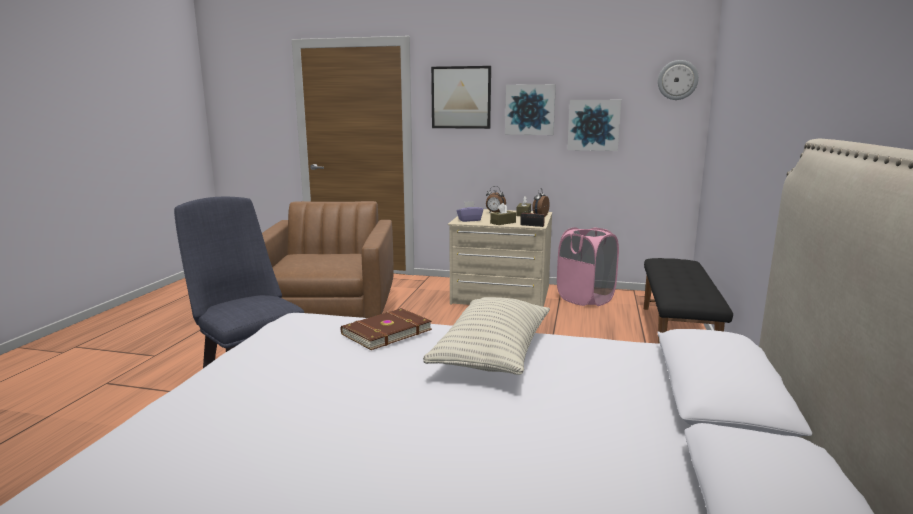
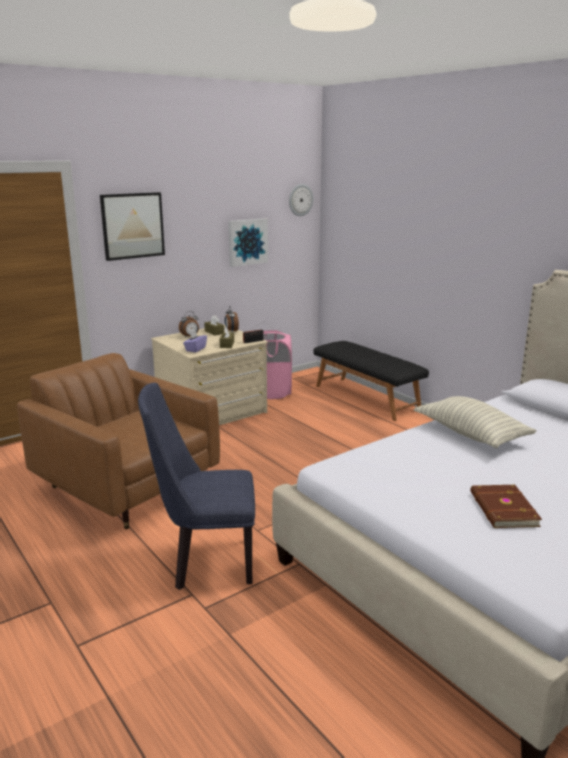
camera: 50 degrees left, 5 degrees up
(385, 332) = (404, 448): brown book -> brown book (502, 509)
(530, 109) = (197, 233): picture -> none

